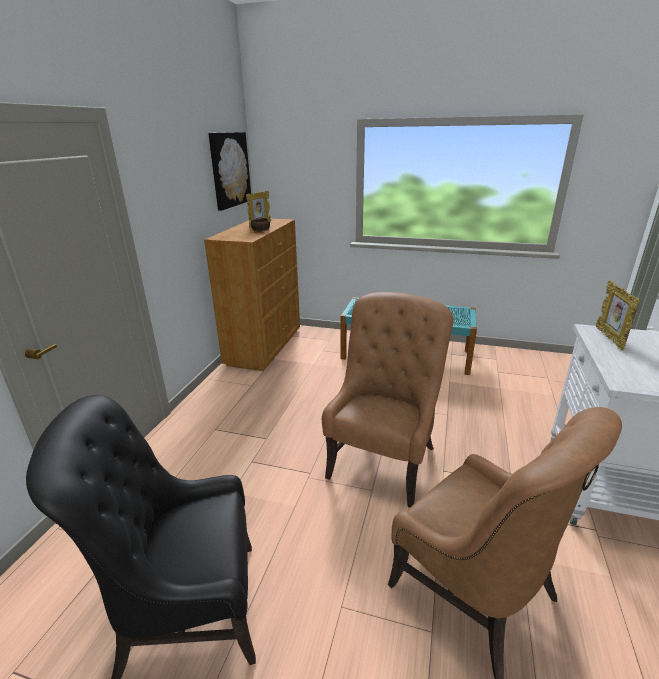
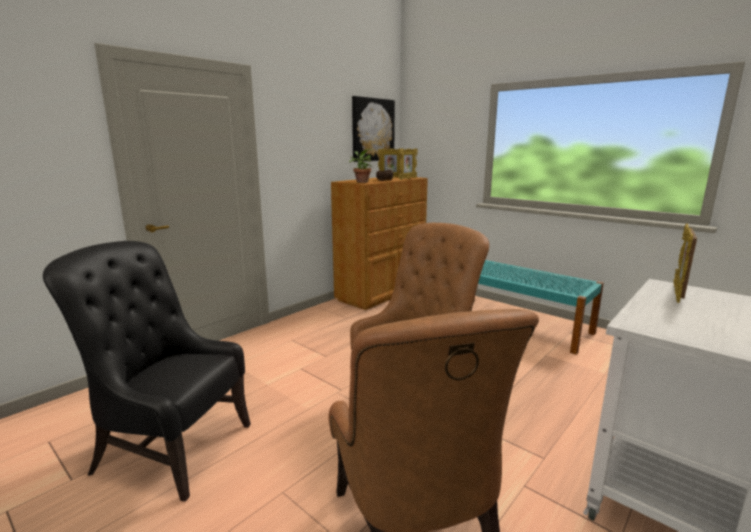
camera: 25 degrees right, 10 degrees down
(240, 236) = (361, 182): none -> potted plant
(279, 224) = (407, 179): none -> picture frame

